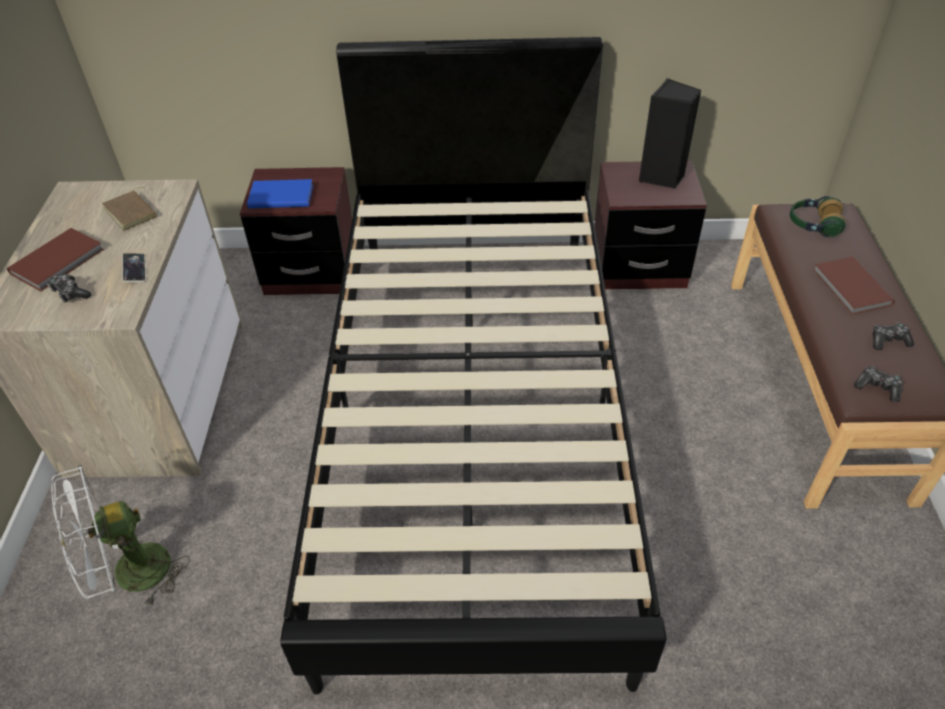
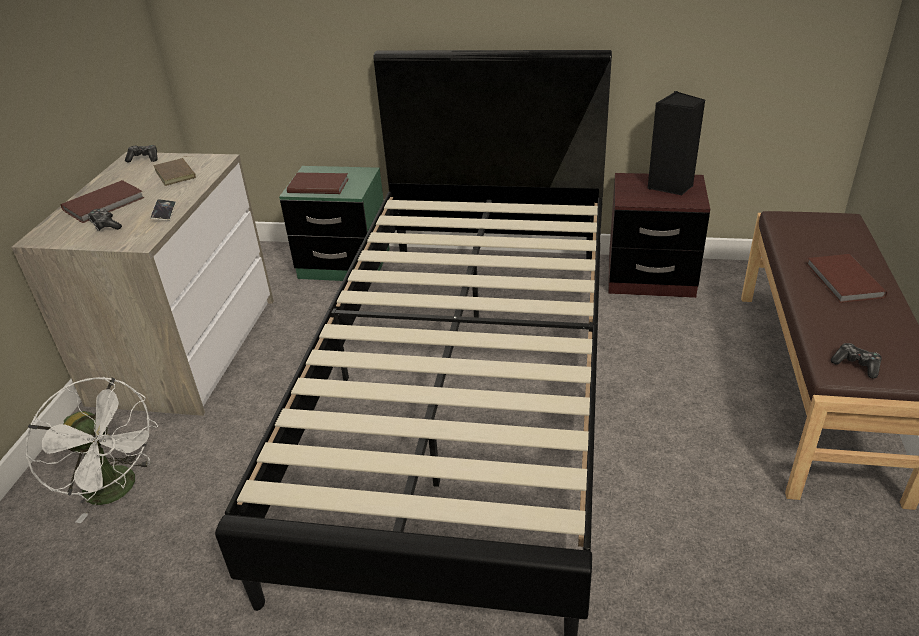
camera: 10 degrees right, 10 degrees down
(130, 576) = (118, 490): white fan -> white fan turned 120 degrees counterclockwise
(280, 196) = (318, 185): blue book -> brown book
(311, 272) = (344, 264): brown nightstand -> green nightstand
(813, 225) = (814, 229): headphones -> none
(888, 341) = (875, 326): game controller -> game controller (144, 158)

